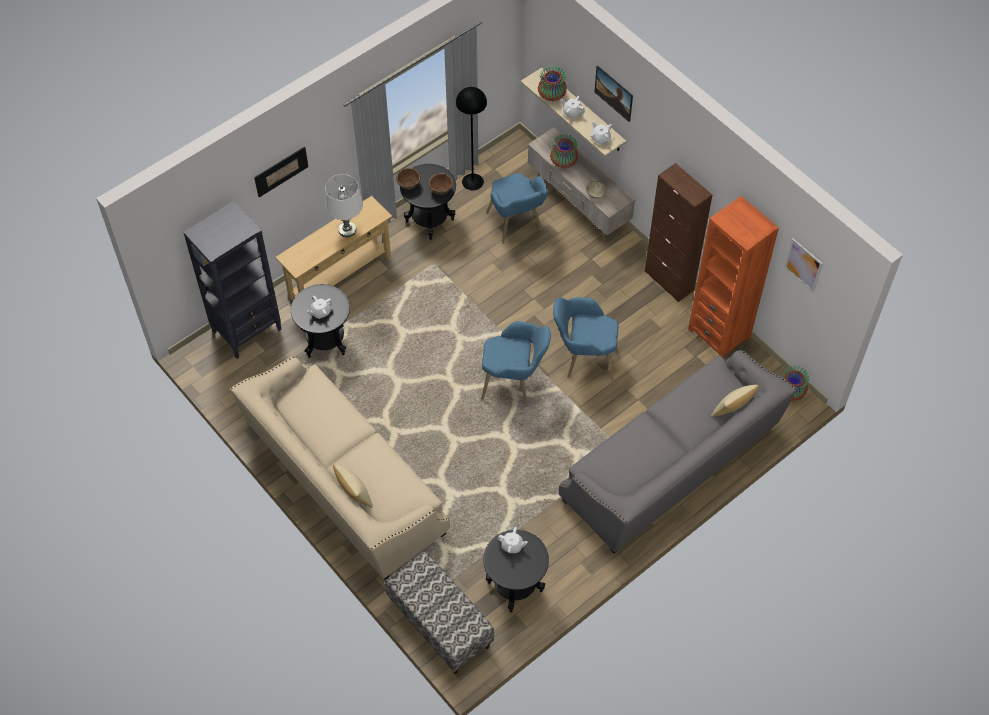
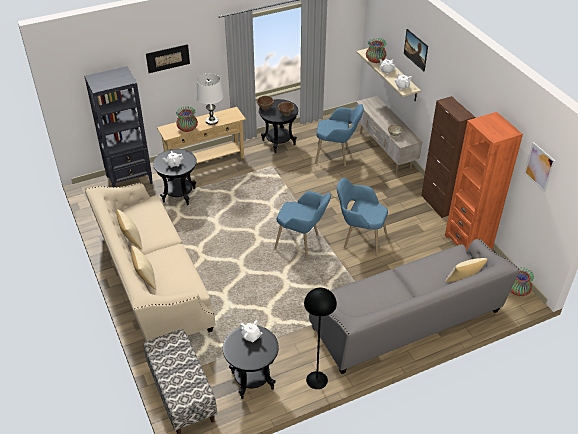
camera: 15 degrees right, 15 degrees down
(313, 444) = (131, 240): none -> pillow
(472, 182) = (315, 127): black floor lamp -> black floor lamp (316, 380)
(517, 227) = (337, 156): blue armchair -> blue armchair turned 75 degrees counterclockwise
(564, 161) = (377, 113): vase -> vase (187, 128)

